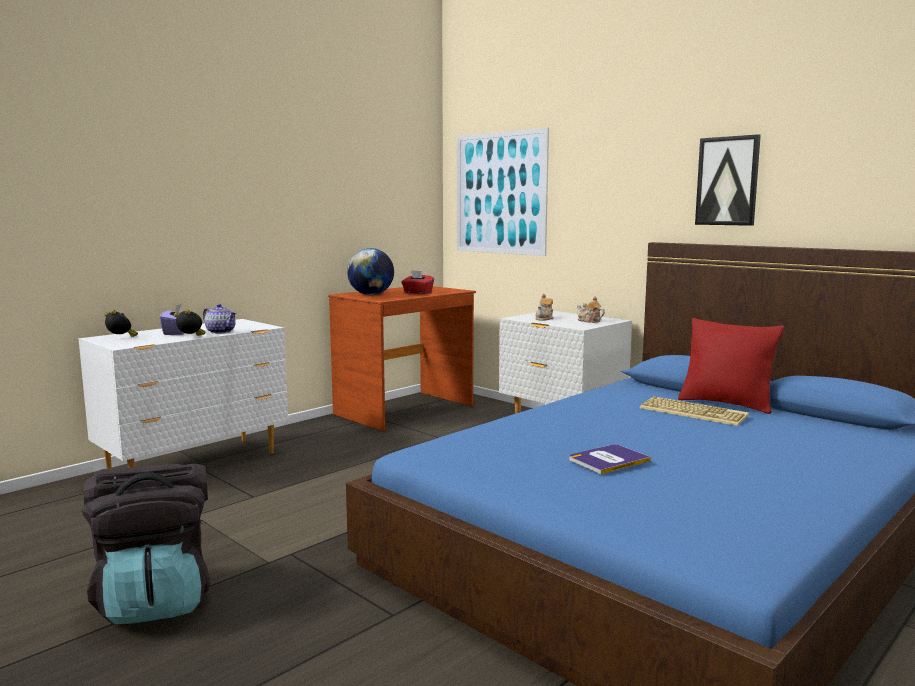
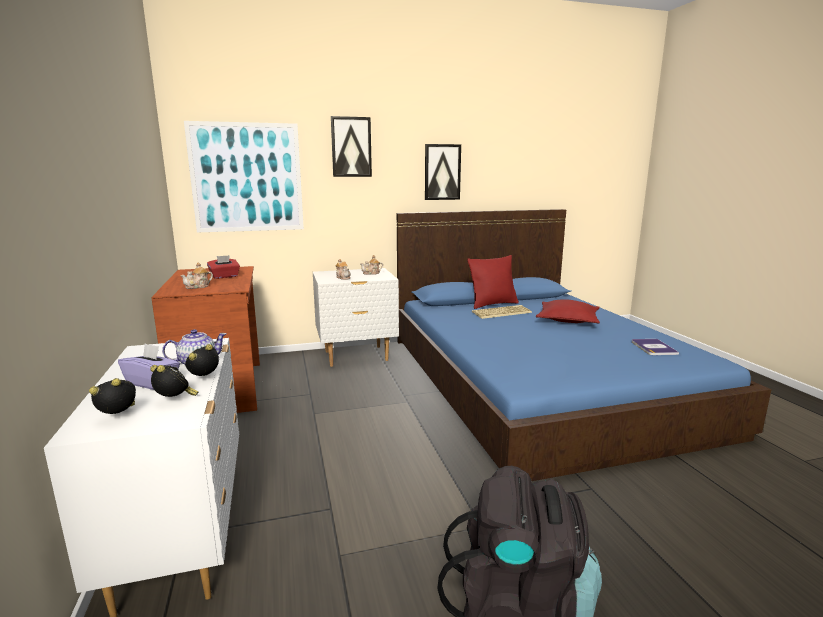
camera: 60 degrees left, 5 degrees up
(150, 340) = (175, 400): none -> alarm clock
(371, 295) = (198, 287): globe -> teapot
(603, 151) = (351, 147): none -> picture
(608, 460) = (572, 346): book -> book (653, 347)
(748, 448) = (567, 320): none -> red pillow

